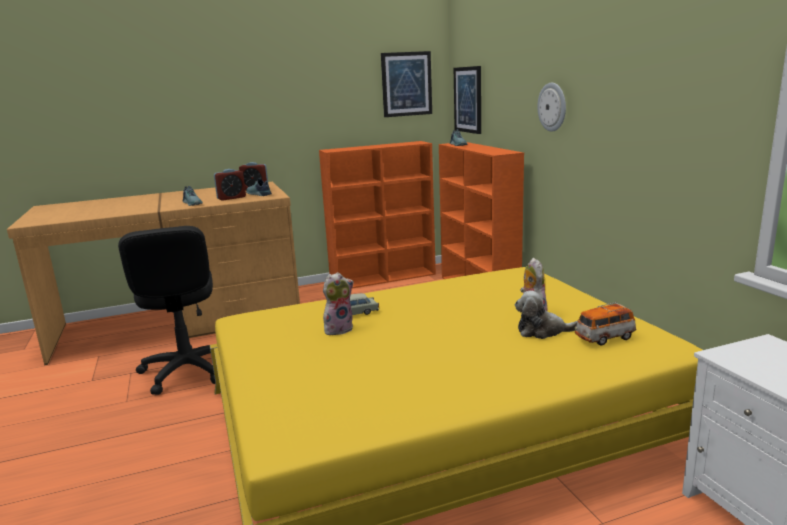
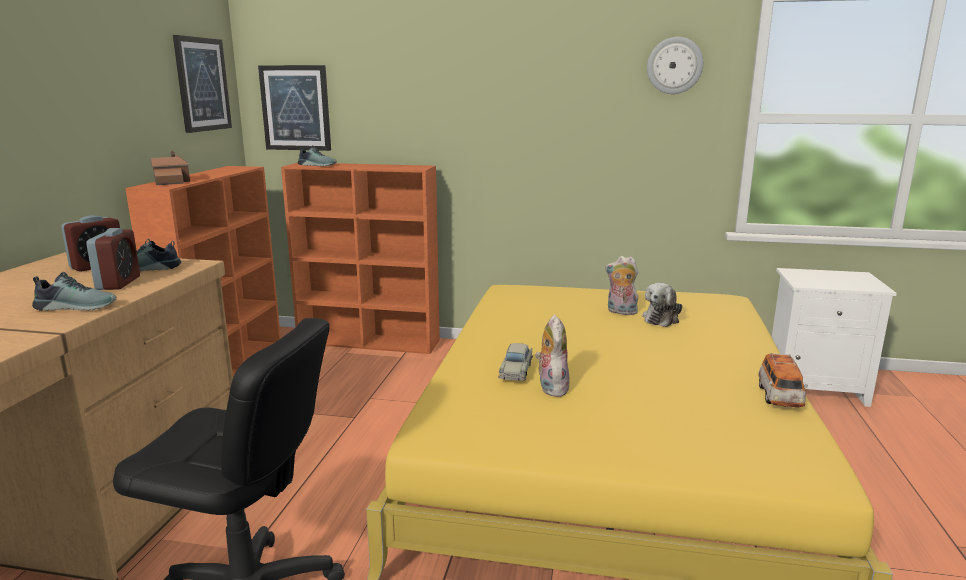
camera: 60 degrees left, 0 degrees up
(349, 148) = (173, 181): none -> toy house
(552, 107) = (478, 114): wall clock -> wall clock (674, 65)
(604, 338) = (699, 307): toy car -> toy car (779, 397)

